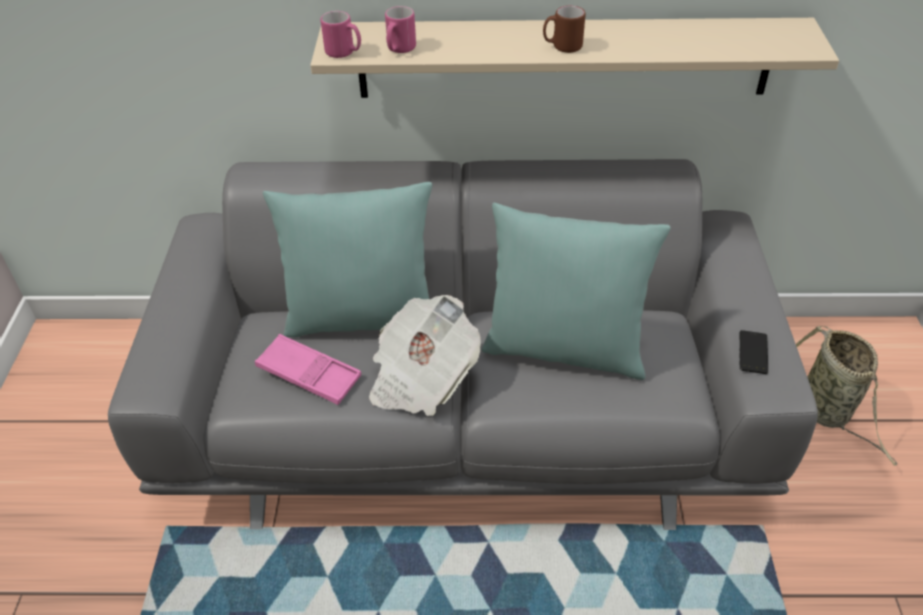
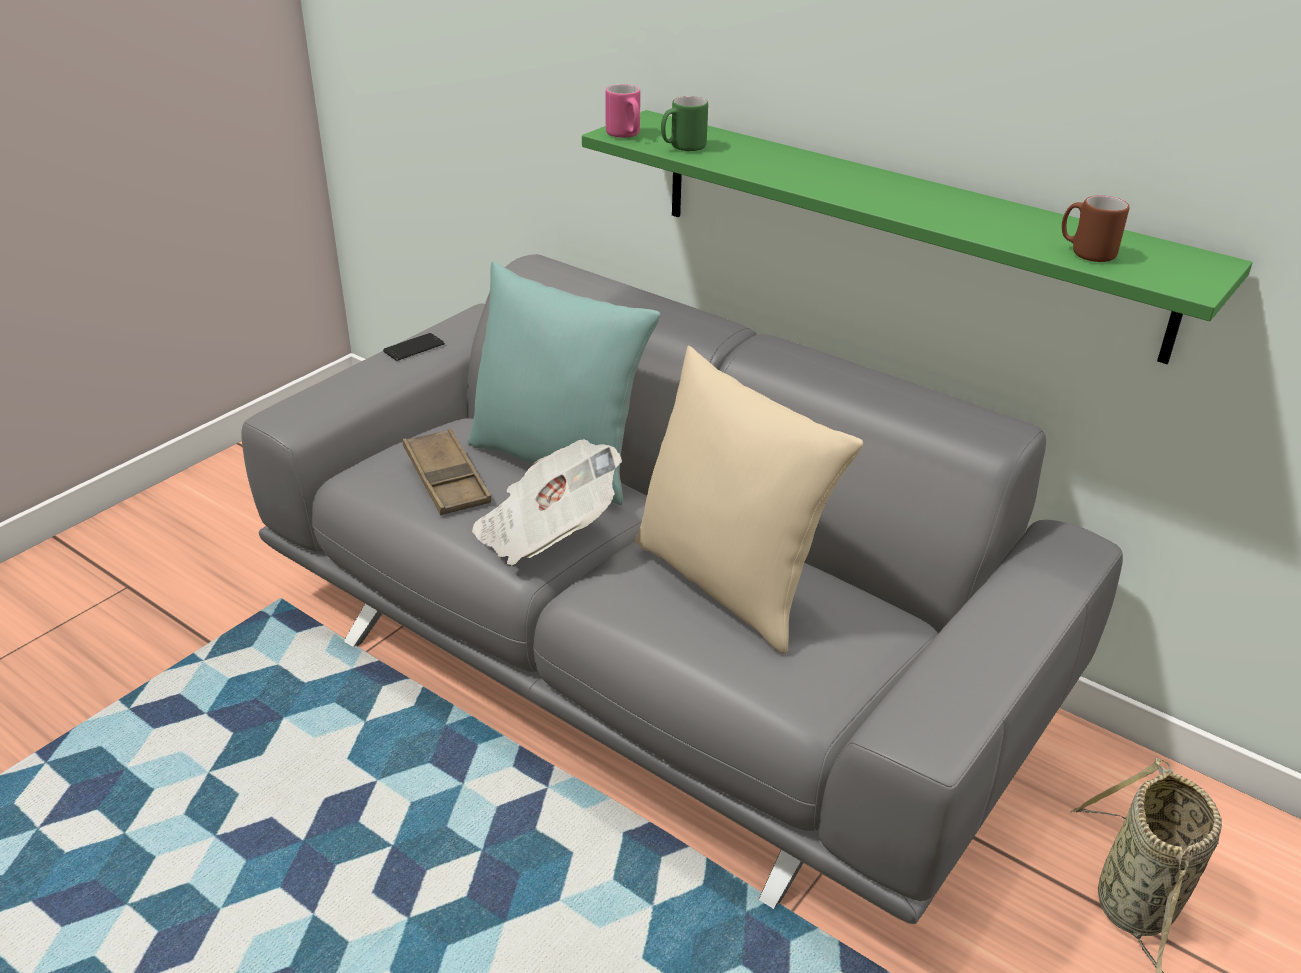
camera: 35 degrees right, 10 degrees down
(309, 374) = (446, 479): pink tray -> brown tray
(399, 50) = (682, 148): pink mug -> green mug
(562, 47) = (860, 193): brown mug -> brown mug (1085, 253)
(563, 58) = (900, 229): beige shelf -> green shelf
(564, 349) = (729, 582): turquoise pillow -> beige pillow
(753, 352) = (934, 682): phone -> phone (414, 348)

